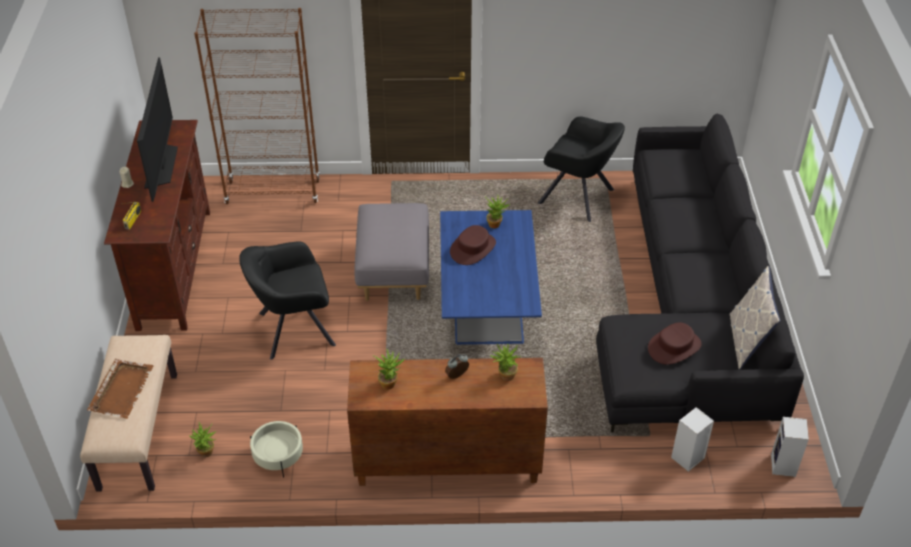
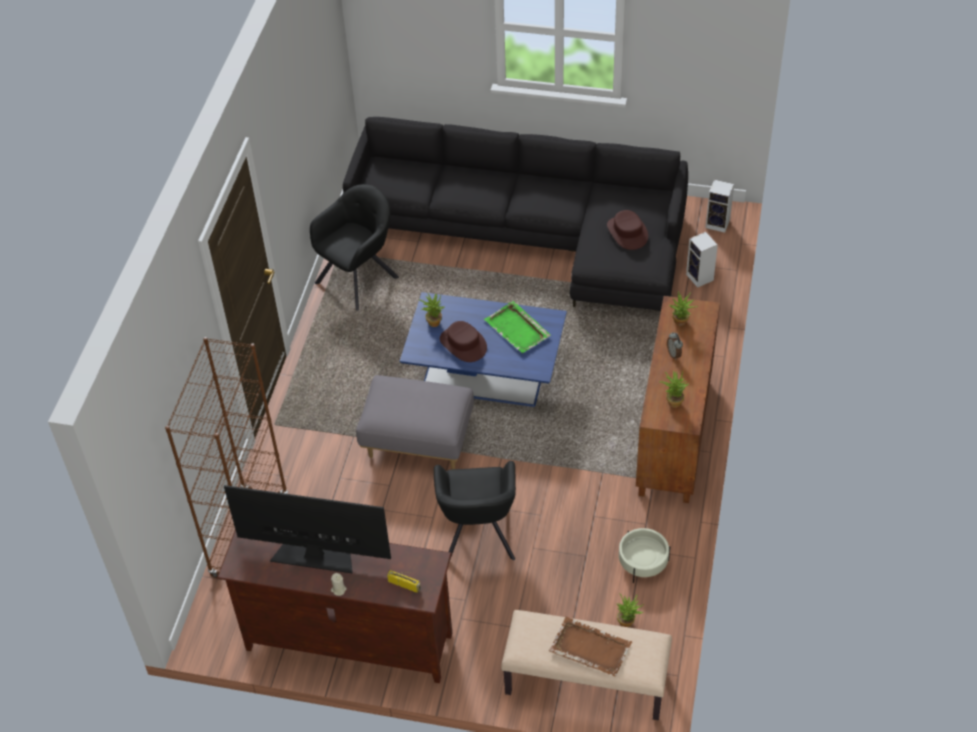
camera: 75 degrees left, 5 degrees up
(503, 283) = (517, 329): none -> green tray
(747, 341) = (629, 189): pillow -> none

